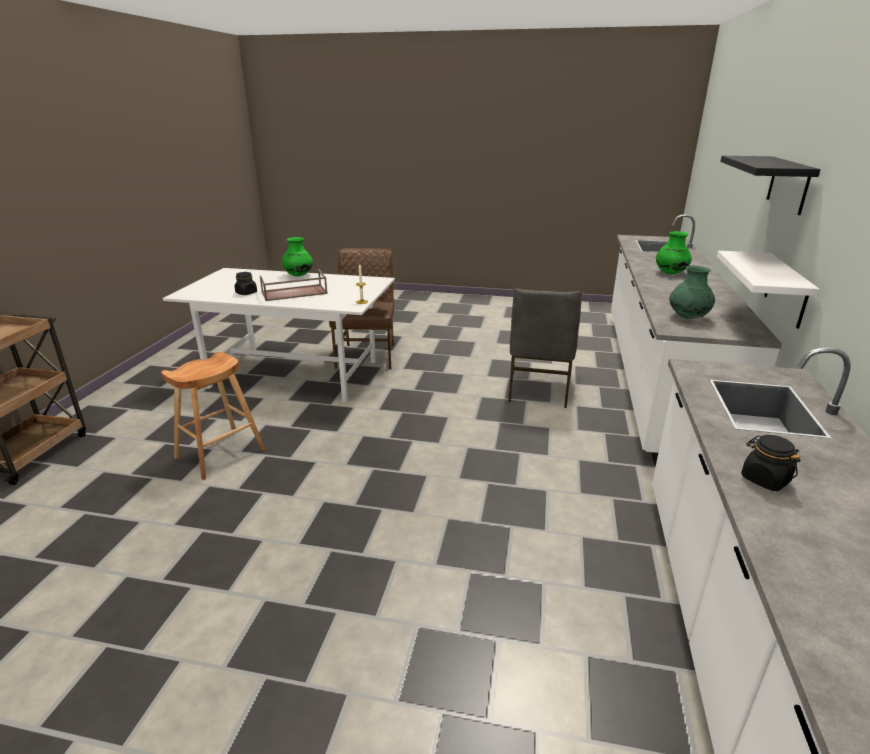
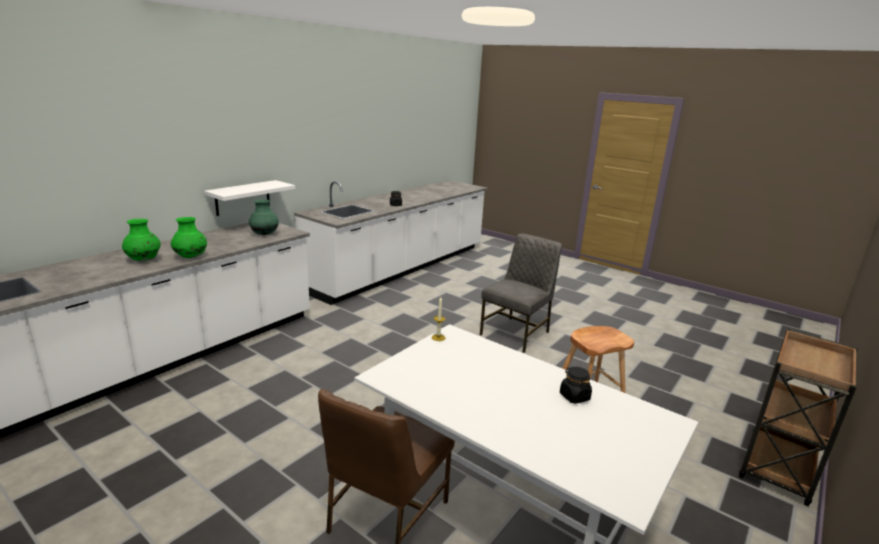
camera: 155 degrees left, 5 degrees down
(293, 293) = (509, 377): brown tray -> none
(298, 275) = (490, 430): green vase -> green vase (191, 257)
(538, 390) = (272, 384): grey chair -> grey chair (516, 333)
(788, 184) = (197, 144): black shelf -> none

